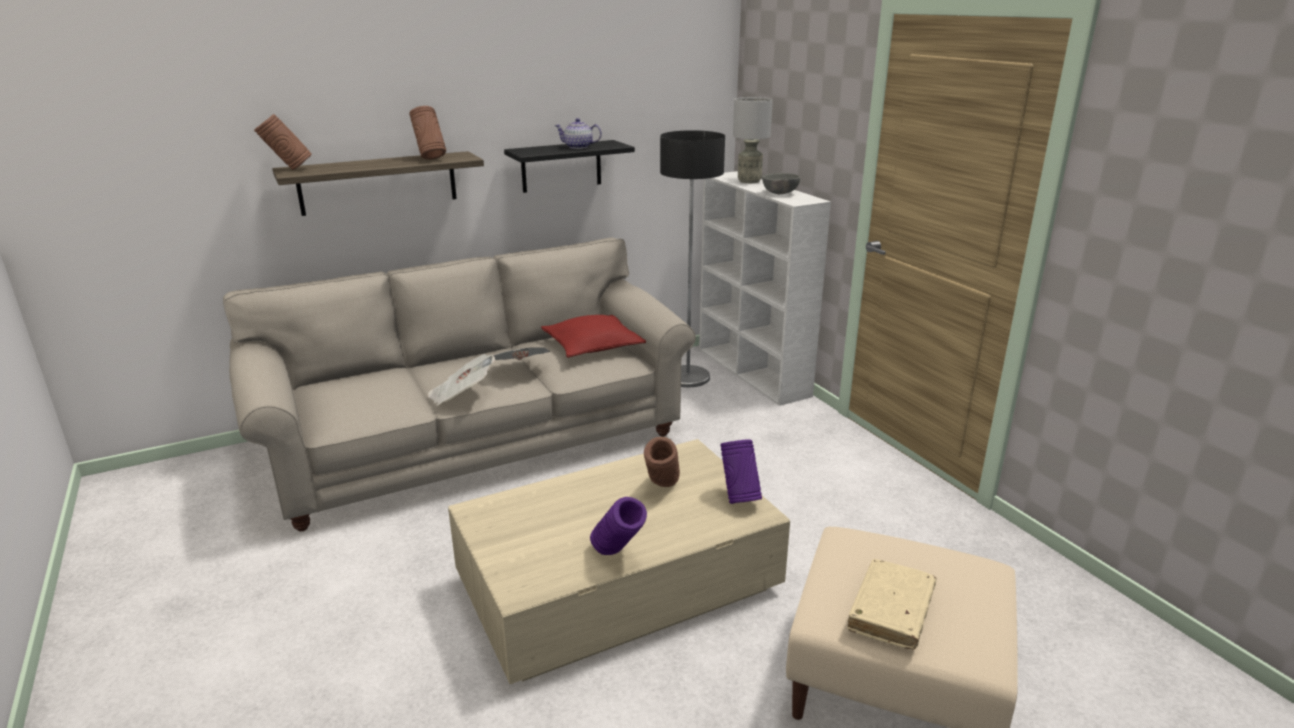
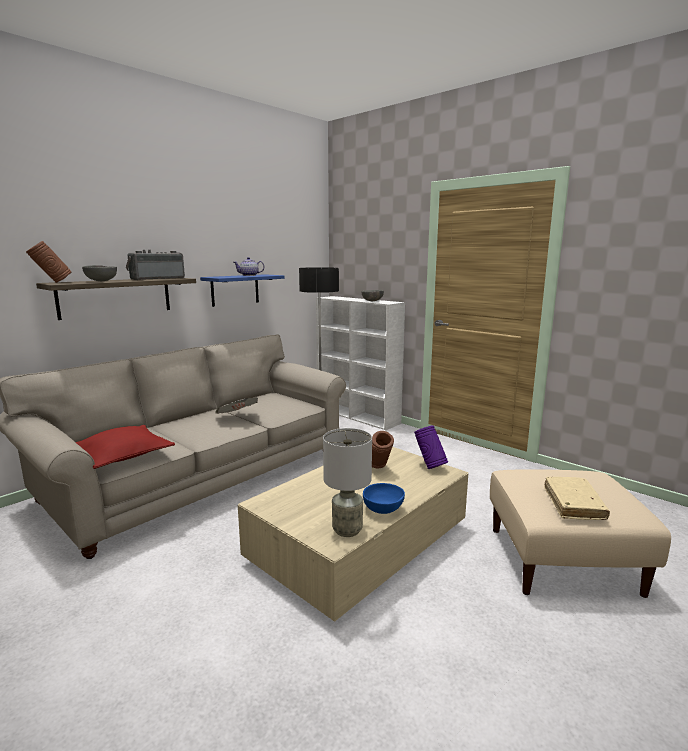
camera: 20 degrees left, 10 degrees down
(351, 166) = (102, 281): none -> grey bowl
(430, 158) = (157, 278): brown vase -> radio
(462, 396) = (205, 436): newspaper -> none
(561, 166) = (235, 290): black shelf -> blue shelf
(593, 346) = (277, 400): red pillow -> red pillow (123, 455)
(618, 556) = (384, 510): purple vase -> blue bowl
(748, 181) = (346, 298): grey table lamp -> grey table lamp (346, 530)

